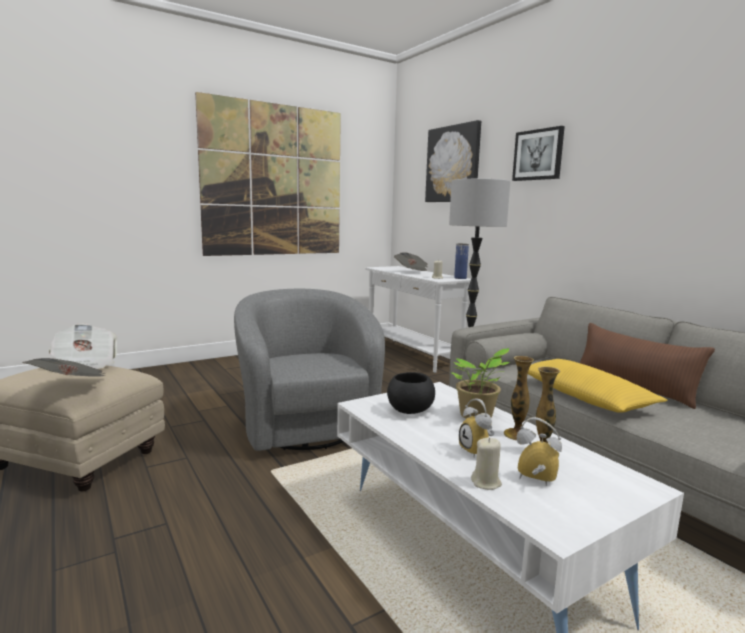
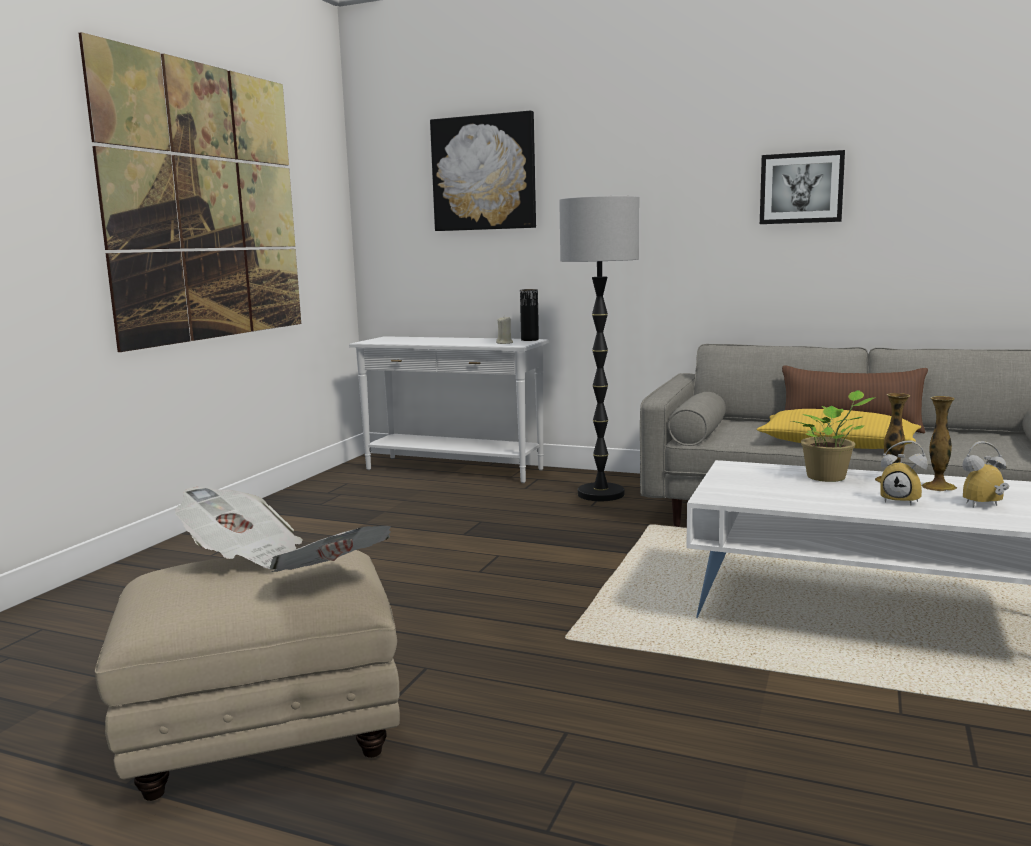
camera: 35 degrees left, 0 degrees up
(306, 426) = (500, 583): grey armchair -> none
(410, 411) = (769, 489): black bowl -> none
(412, 272) = (440, 340): newspaper -> none
(460, 278) = (529, 340): blue vase -> black vase
(486, 483) = (963, 517): beige candle -> none
(538, 155) = (637, 162): picture -> picture (801, 188)

